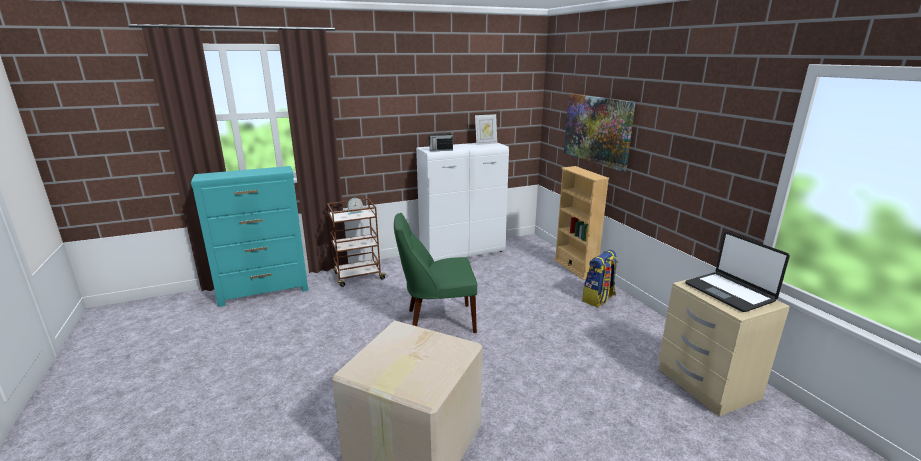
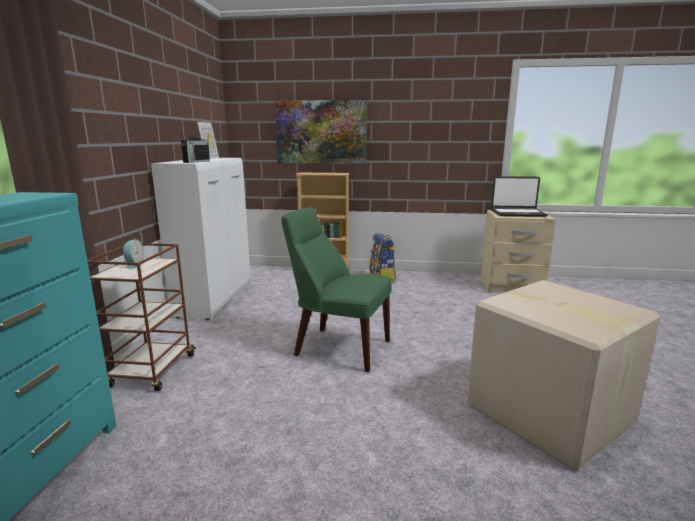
camera: 60 degrees left, 5 degrees down
(437, 321) = (338, 347): green chair -> green chair turned 90 degrees clockwise

